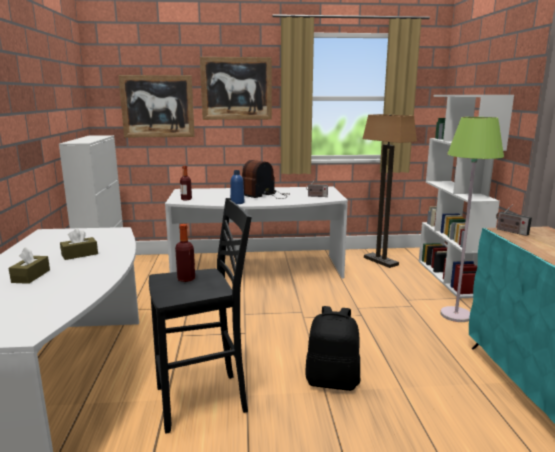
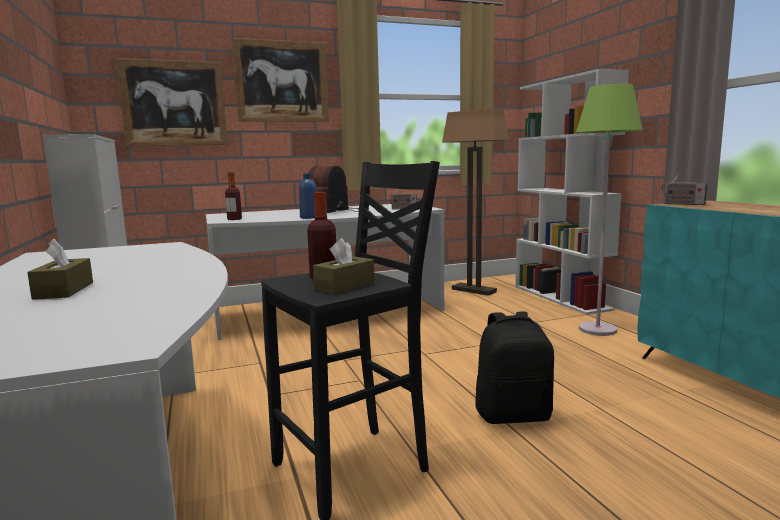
camera: 15 degrees left, 5 degrees down
(80, 254) = (129, 266): brown tissue box -> brown tissue box (344, 286)

